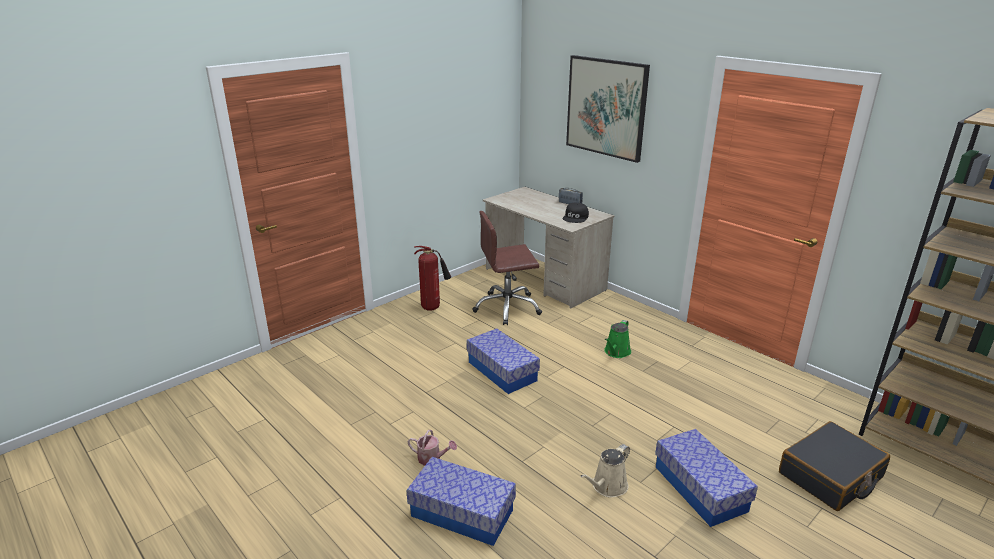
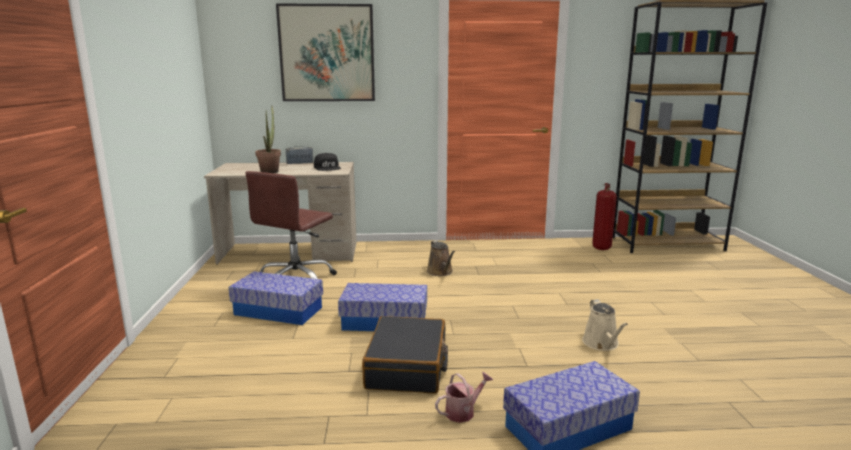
camera: 50 degrees left, 10 degrees down
(433, 307) = (215, 310): fire extinguisher -> fire extinguisher (601, 248)
(530, 208) = (270, 171): none -> potted plant
(616, 352) = (441, 272): green watering can -> brown watering can
(700, 488) = (637, 313): storage box -> storage box (278, 311)
(830, 476) = (662, 275): black suitcase -> black suitcase (407, 367)

